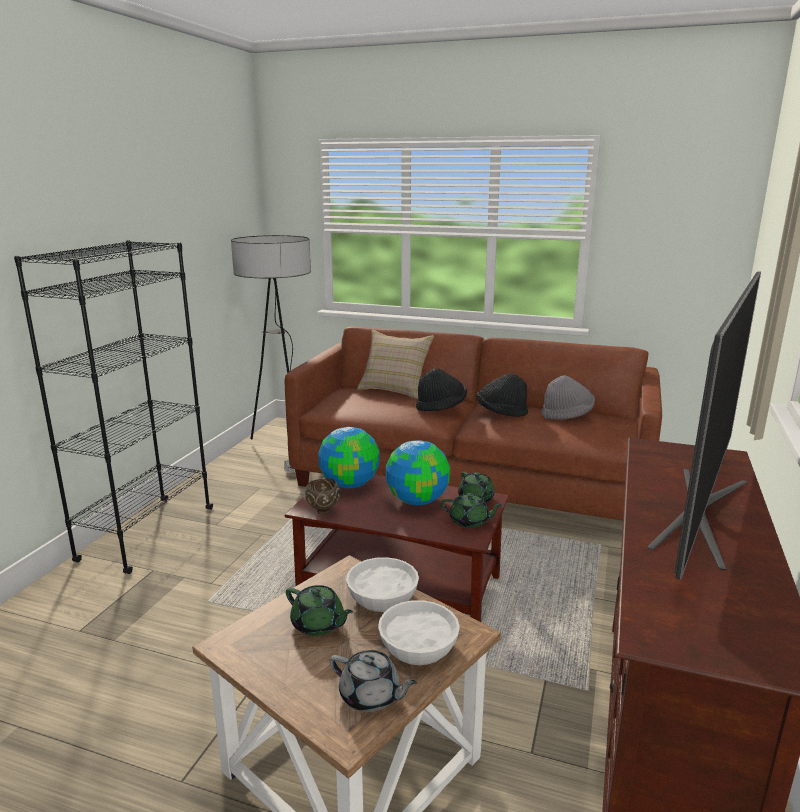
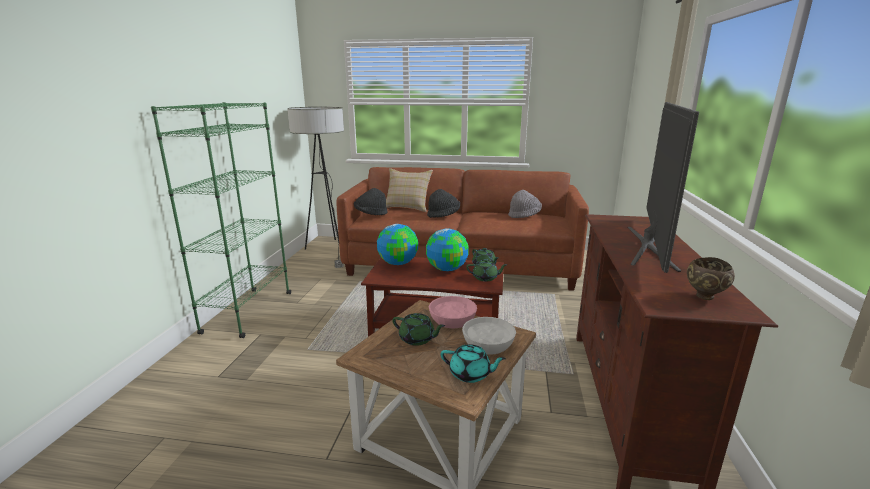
camera: 10 degrees left, 0 degrees up
(147, 534) = (248, 312): black bookcase -> green bookcase
(323, 512) = (387, 280): brown bowl -> brown bowl (704, 297)
(371, 696) = (470, 374): grey teapot -> turquoise teapot
(381, 597) = (452, 320): white bowl -> pink bowl
(501, 413) = (483, 216): black hat -> black hat (370, 214)

